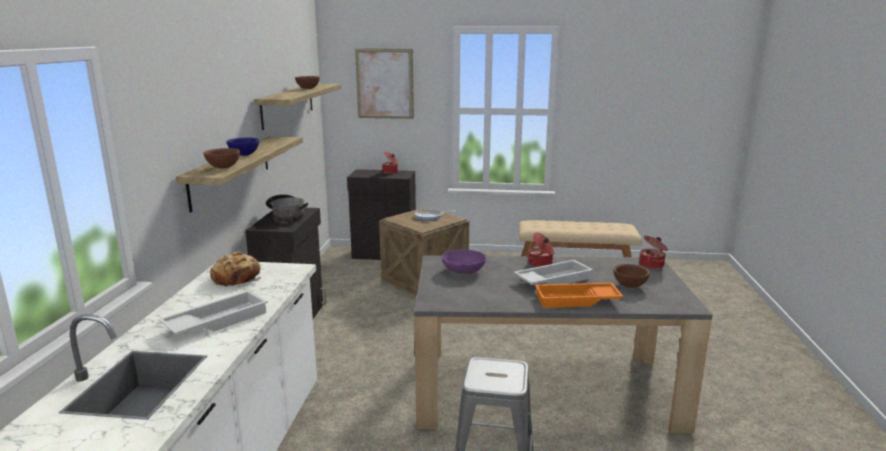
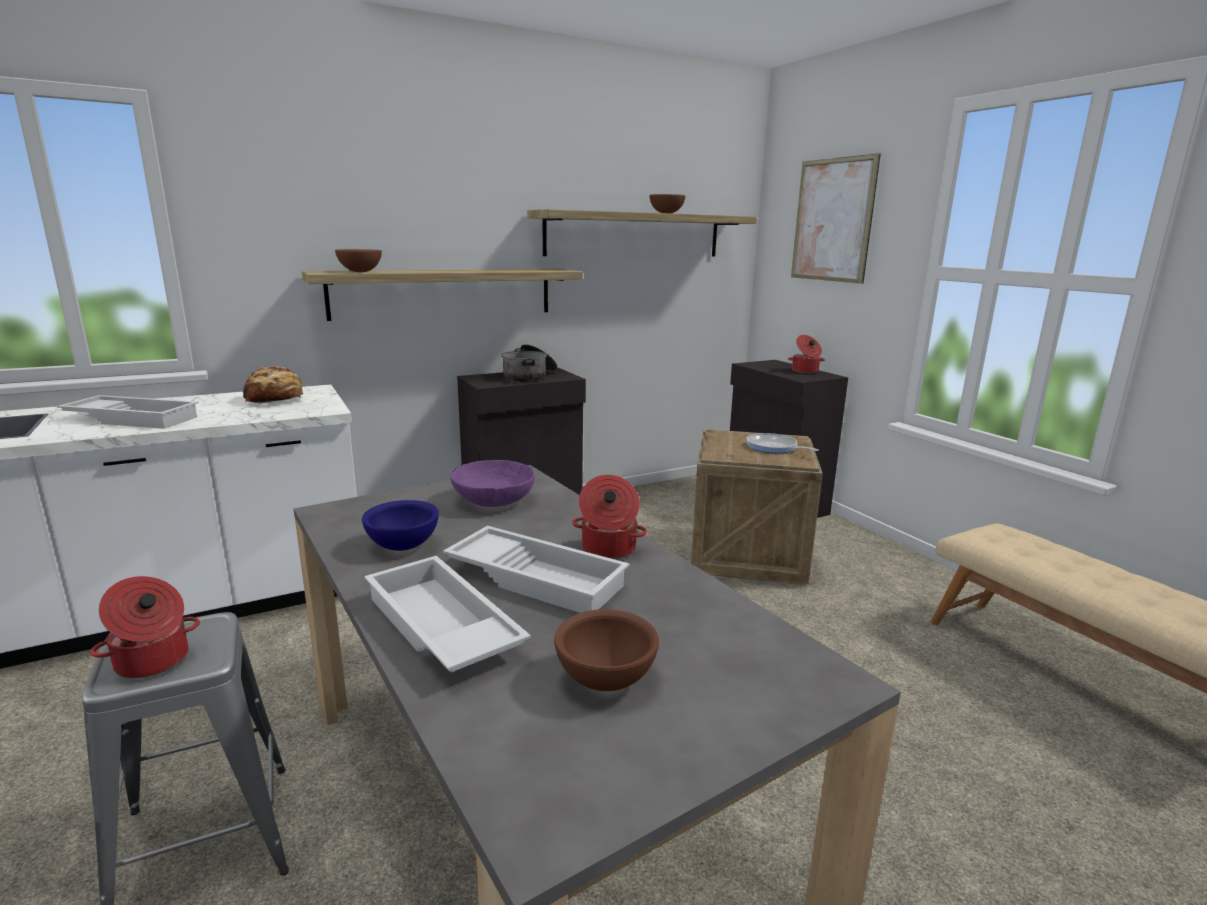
camera: 55 degrees right, 0 degrees up
(244, 155) = (439, 270): blue bowl -> blue bowl (404, 545)
(576, 300) = (438, 627): orange tray -> white tray
(652, 265) = (807, 686): cooking pot -> cooking pot (153, 662)

